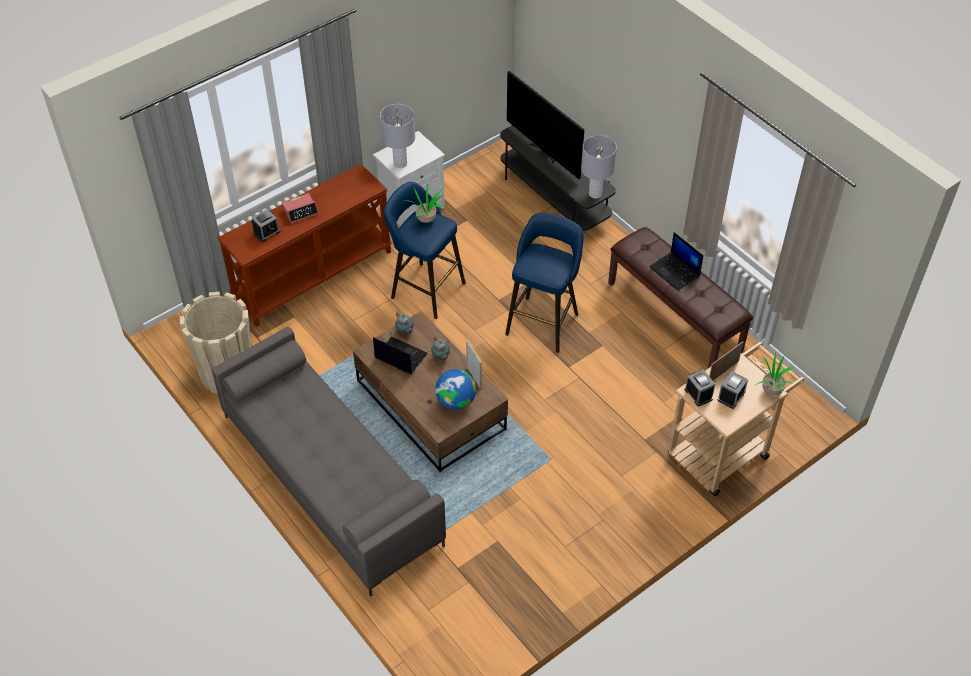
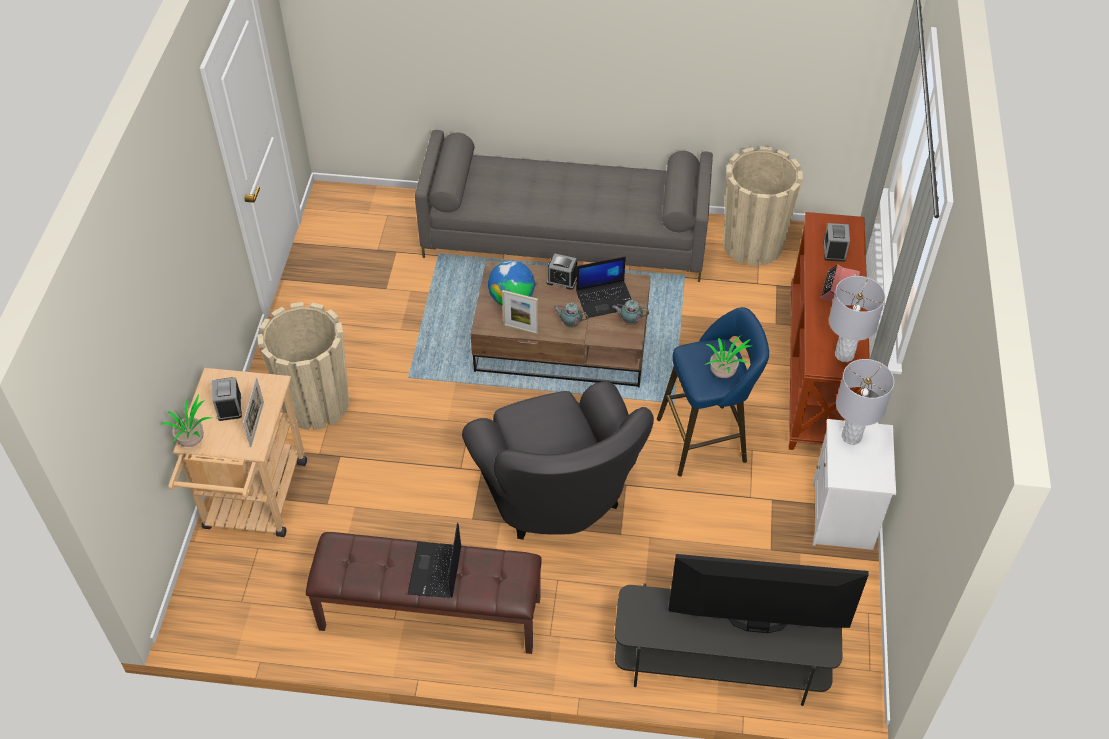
camera: 135 degrees right, 0 degrees up
(543, 321) = (557, 498): blue stool -> grey armchair
(595, 194) = (633, 614): grey table lamp -> grey table lamp (844, 354)
(628, 488) = (315, 403): none -> beige planter
(675, 271) = (436, 571): laptop -> laptop turned 90 degrees counterclockwise
(698, 394) = (264, 386): alarm clock -> alarm clock (562, 280)

